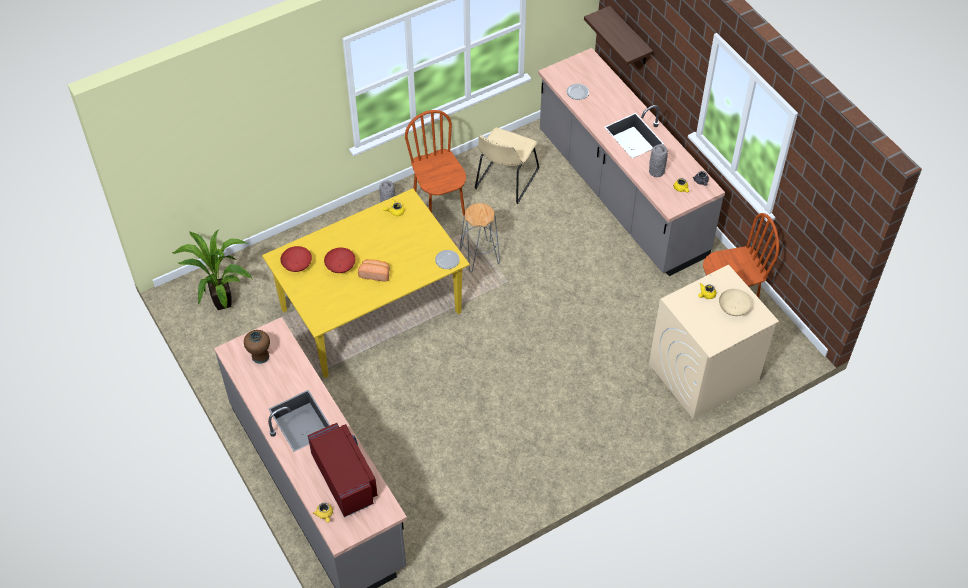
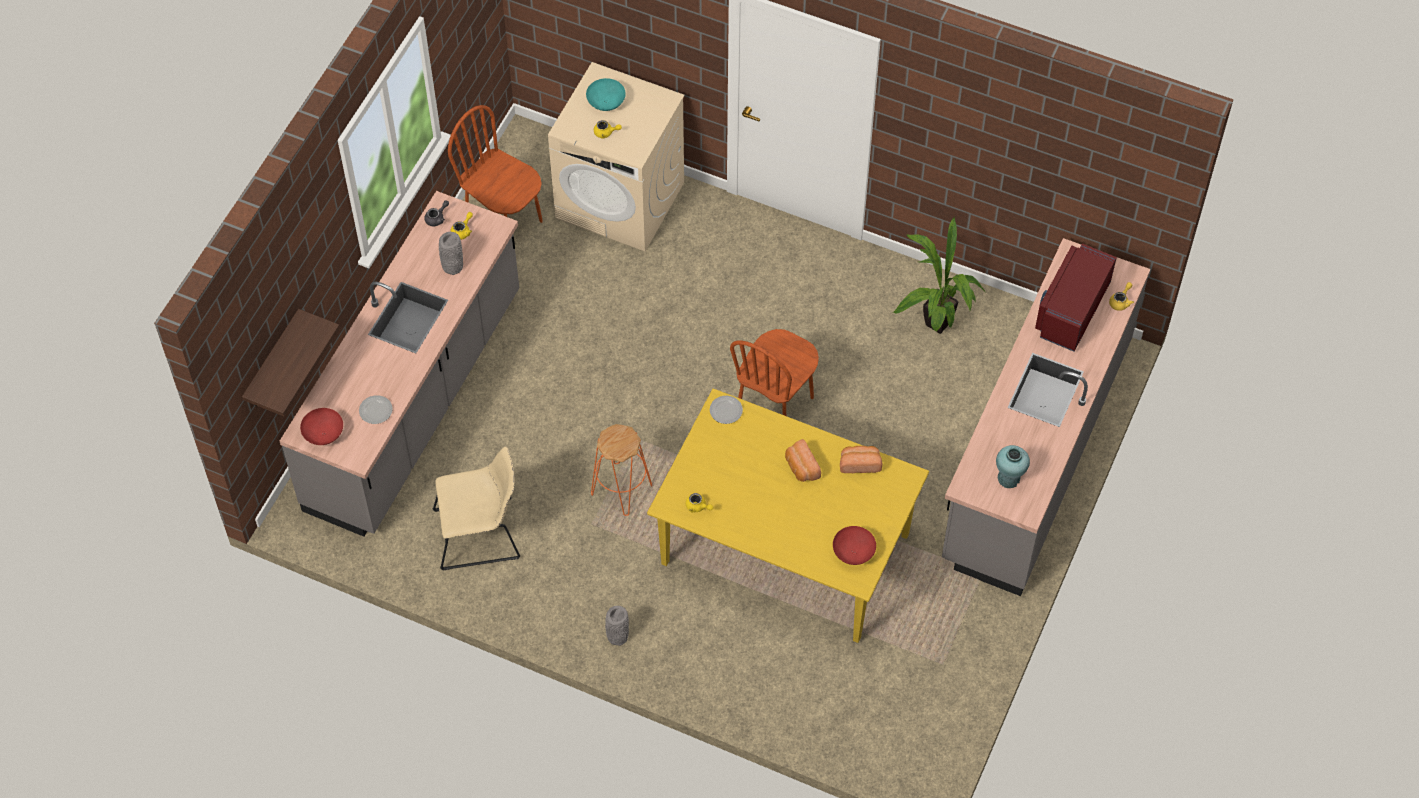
camera: 125 degrees left, 5 degrees up
(222, 300) = (898, 715): potted plant -> potted plant (934, 327)
(260, 356) = (1009, 478): brown vase -> turquoise vase
(340, 267) = (820, 508): red bowl -> red bowl (324, 434)
(351, 304) = (859, 463): none -> bread
(439, 206) = (575, 579): brown chair -> brown chair (775, 406)
(479, 256) = (621, 489): grey stool -> orange stool
(733, 309) = (606, 103): beige bowl -> turquoise bowl

